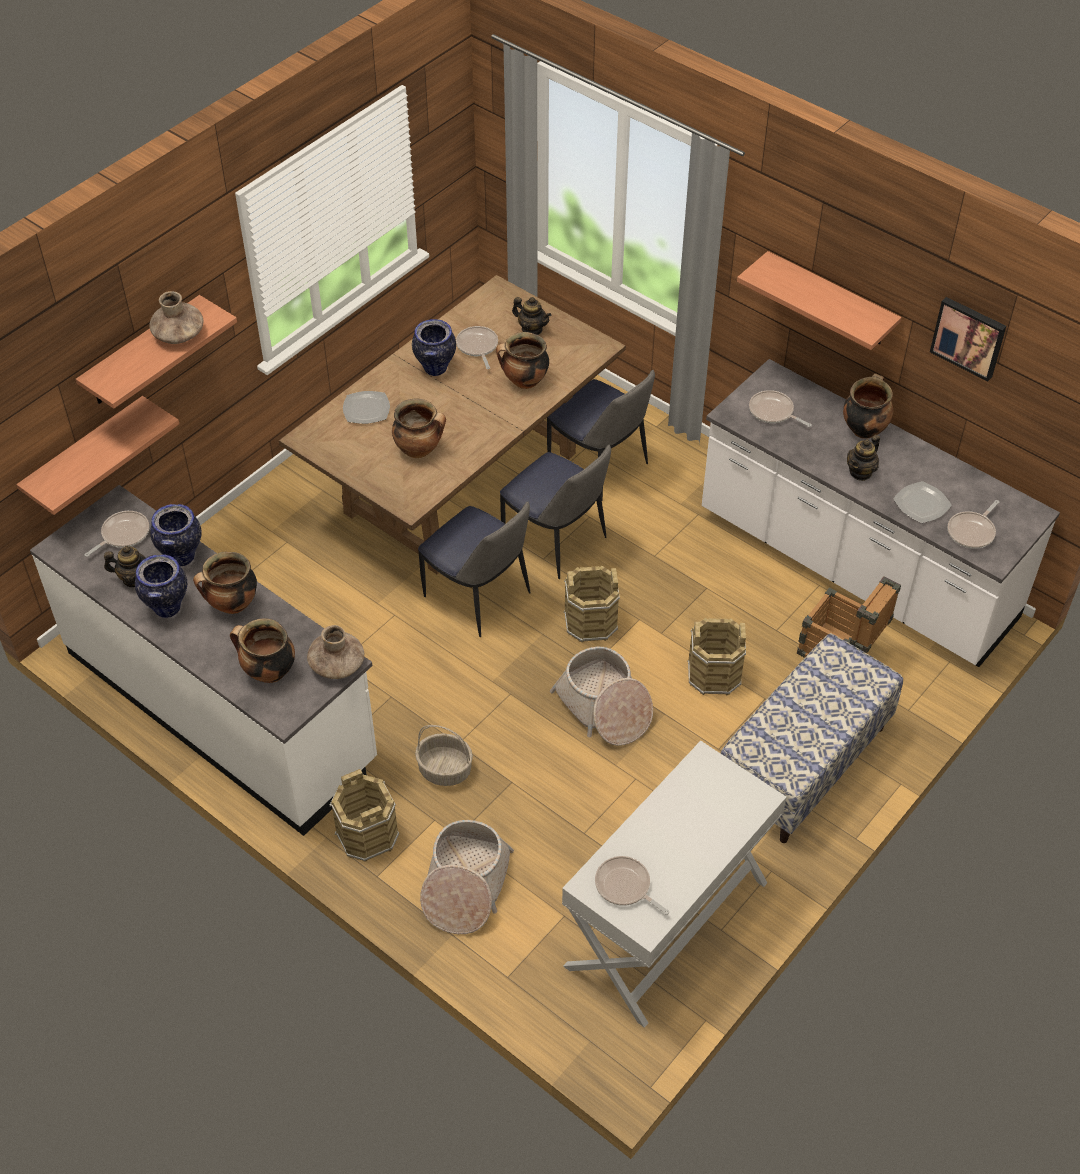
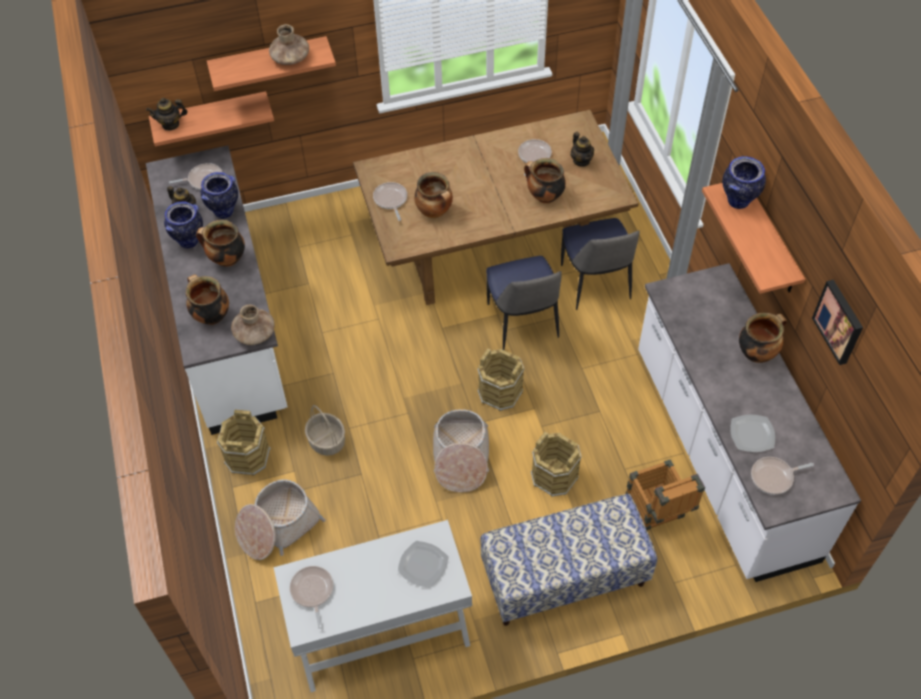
camera: 35 degrees right, 5 degrees up
(367, 409) = (424, 167): plate -> plate (423, 565)
(435, 369) = (492, 159): vase -> vase (738, 202)
(479, 597) = (441, 335): chair -> none
(773, 412) = (697, 305): frying pan -> frying pan (390, 200)
(860, 472) = (725, 385): teapot -> teapot (170, 124)

